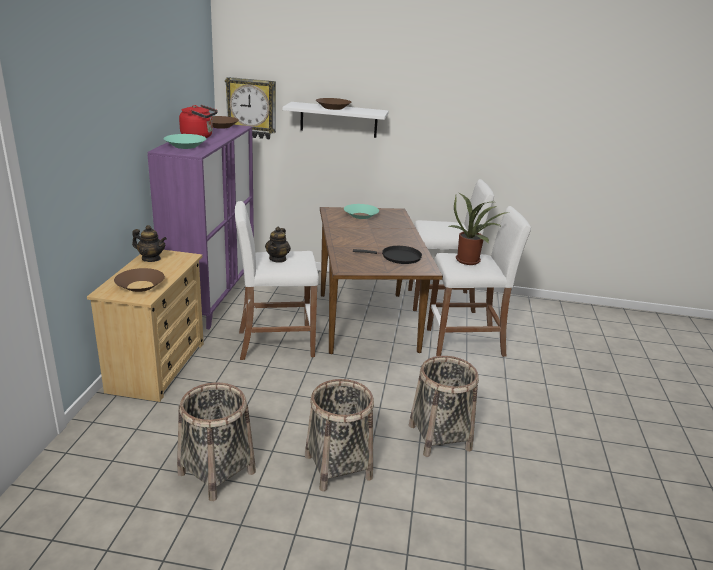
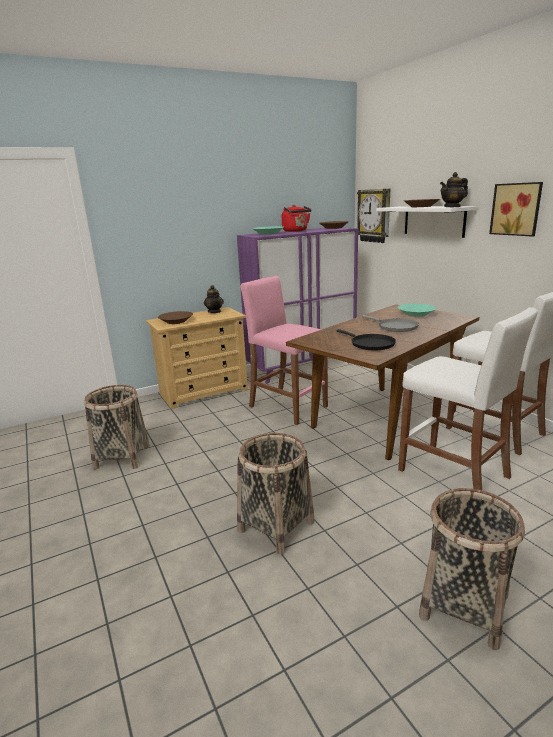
camera: 55 degrees right, 5 degrees down
(275, 343) = (287, 406): white stool -> pink stool
(278, 259) = (285, 328): teapot -> teapot (452, 207)
(338, 466) = (176, 495): basket -> basket (464, 605)
(376, 234) = (395, 327): none -> grey frying pan
(428, 116) = (516, 209): none -> picture
(470, 260) = (456, 367): potted plant -> none

